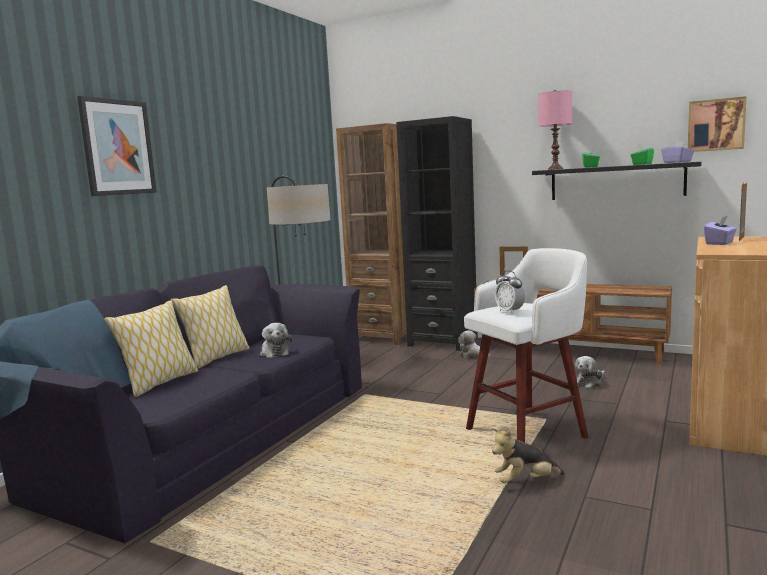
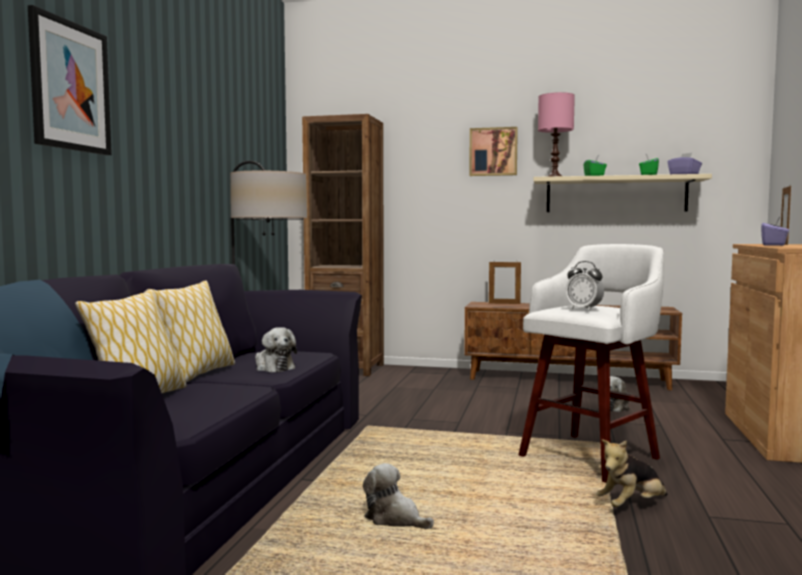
camera: 15 degrees left, 5 degrees down
(443, 342) = (419, 372): black bookcase -> none
(473, 355) = (465, 385): plush toy -> plush toy (394, 519)
(616, 182) = (615, 195): black shelf -> beige shelf
(716, 125) = (716, 140): picture -> picture (493, 152)

